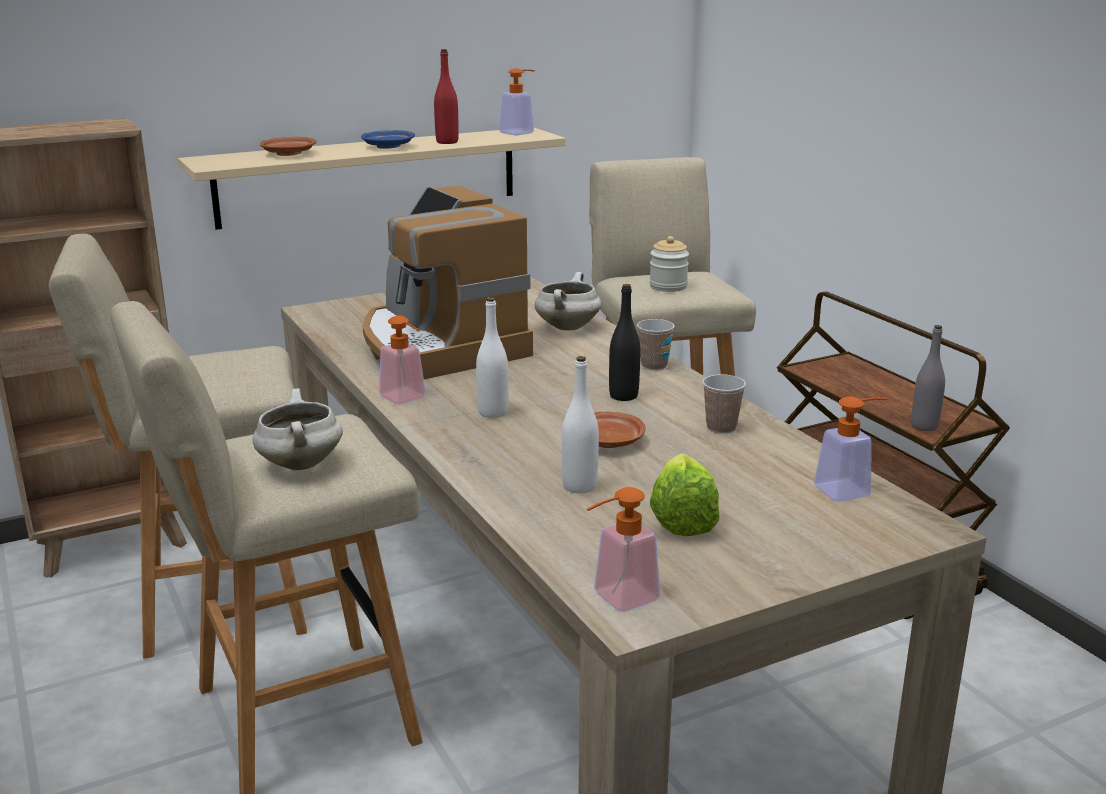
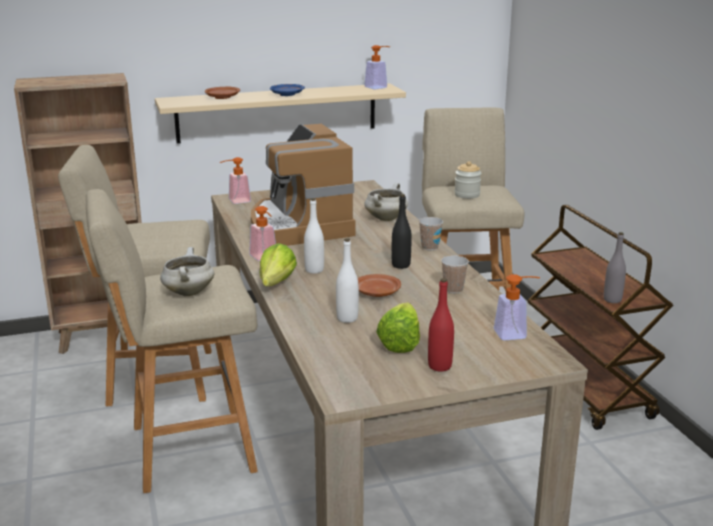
camera: 10 degrees right, 0 degrees up
(438, 443) = (273, 286): none -> lettuce
(447, 142) = (326, 93): red bottle -> red bottle (439, 366)
(617, 600) = (339, 385): soap dispenser -> soap dispenser (235, 201)

